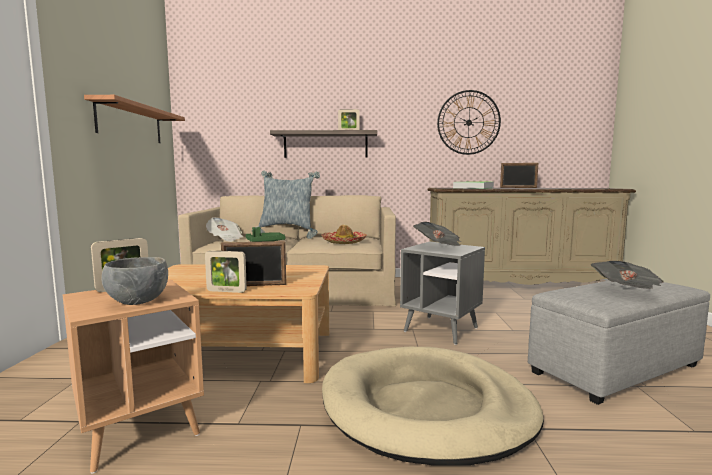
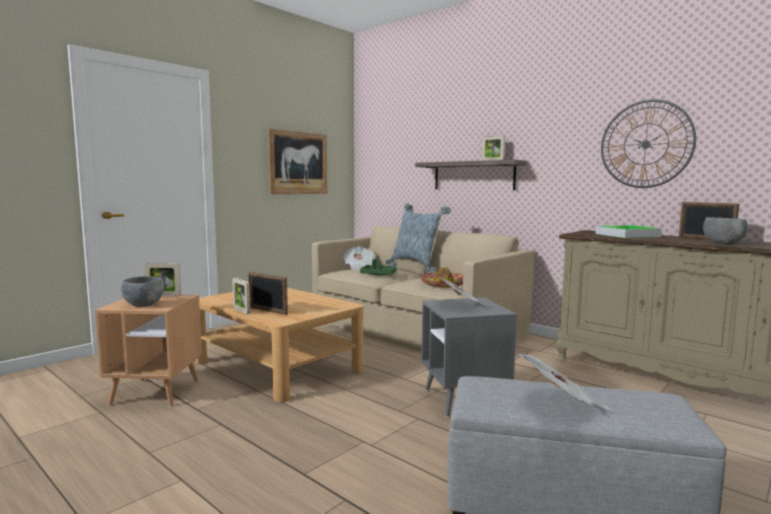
camera: 40 degrees right, 0 degrees up
(130, 123) = (298, 163): shelf -> picture
(427, 408) = (309, 450): beige dog bed -> none
(542, 188) = (723, 244): none -> grey bowl

